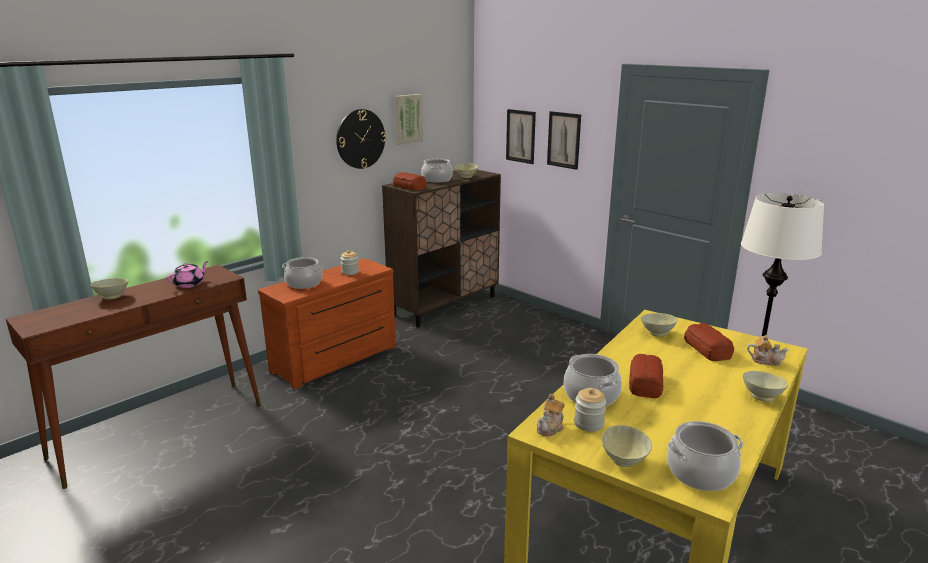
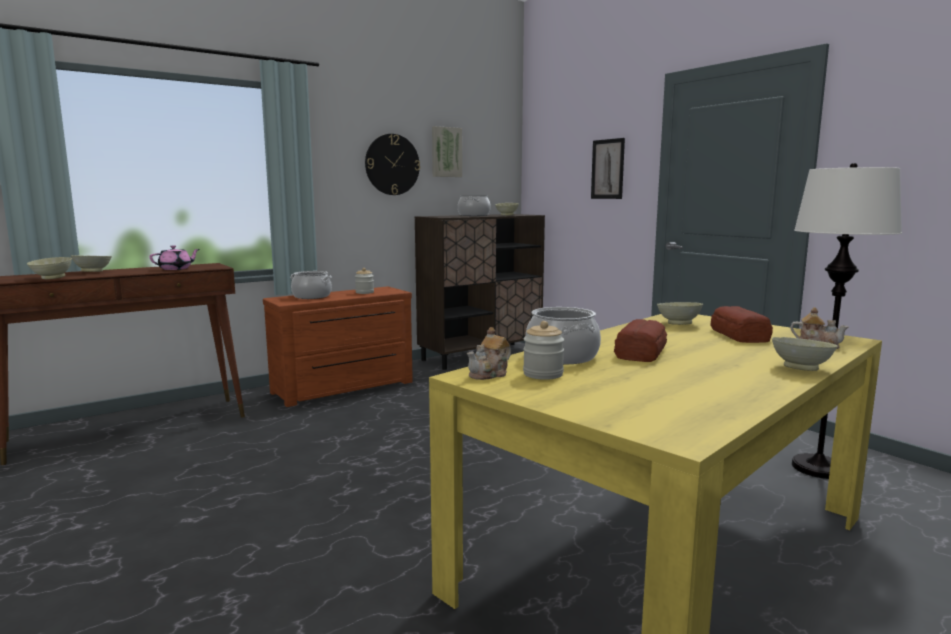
camera: 10 degrees right, 10 degrees down
(409, 187) = (441, 216): bread -> none
(520, 136) = (565, 173): picture -> none
(623, 460) = (569, 402): beige bowl -> beige bowl (51, 278)
(700, 472) = (677, 417): cooking pot -> none

